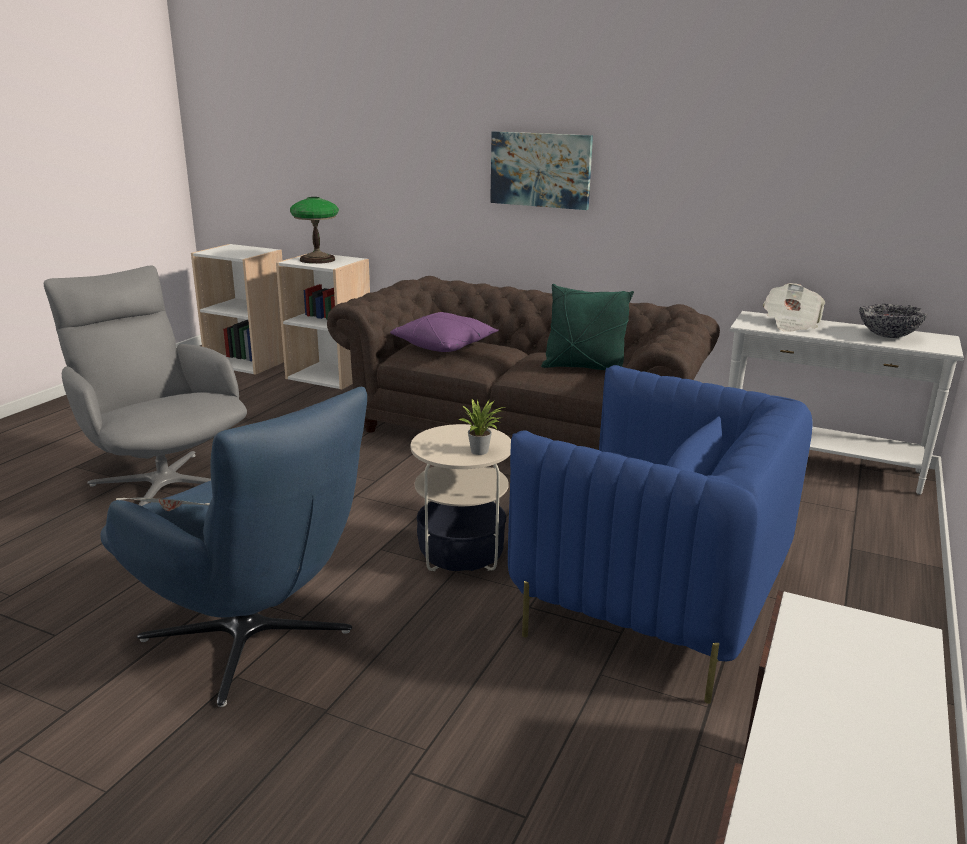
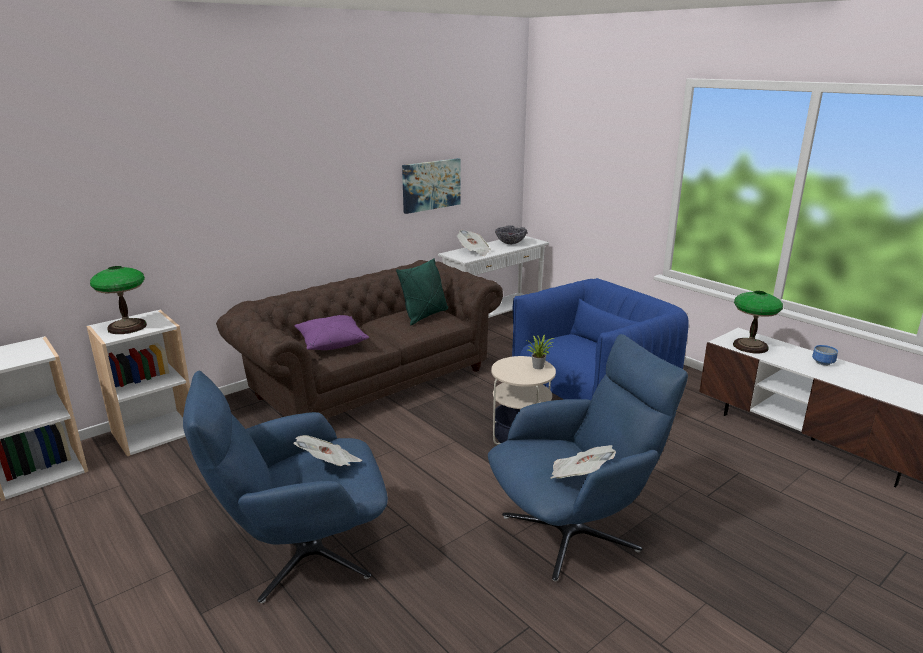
camera: 65 degrees left, 0 degrees up
(163, 484) = (304, 554): grey armchair -> blue armchair
(167, 399) = (329, 465): none -> newspaper
(540, 170) = (307, 195): picture -> picture (431, 185)
(832, 651) = (750, 346): none -> table lamp
(875, 788) = (824, 363): none -> bowl

